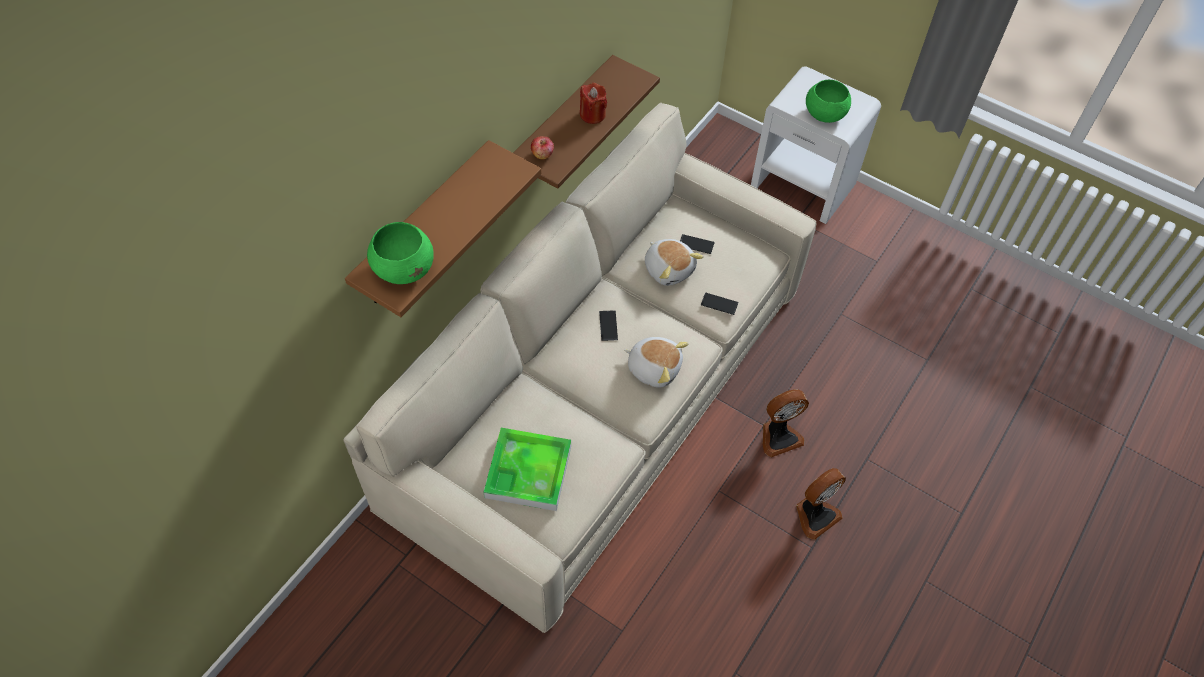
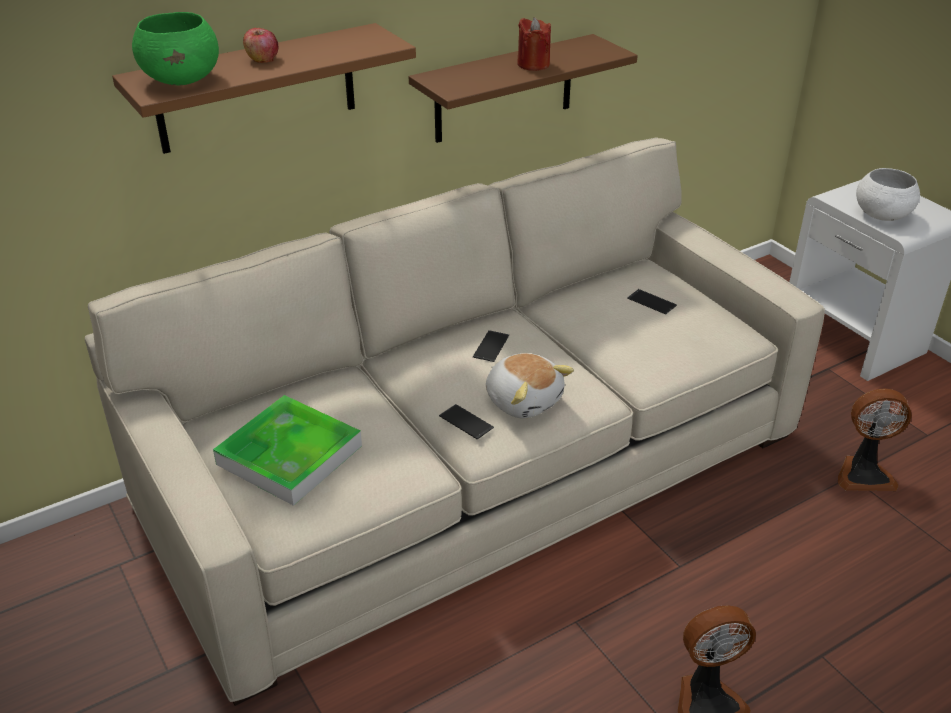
camera: 25 degrees right, 20 degrees down
(542, 155) = (449, 79): apple -> apple (262, 59)
(669, 269) = (603, 315): plush toy -> none
(719, 304) = (650, 362): phone -> phone (466, 422)
(779, 436) = (696, 585): fan -> fan (864, 474)
(824, 115) = (881, 215): green bowl -> white bowl

